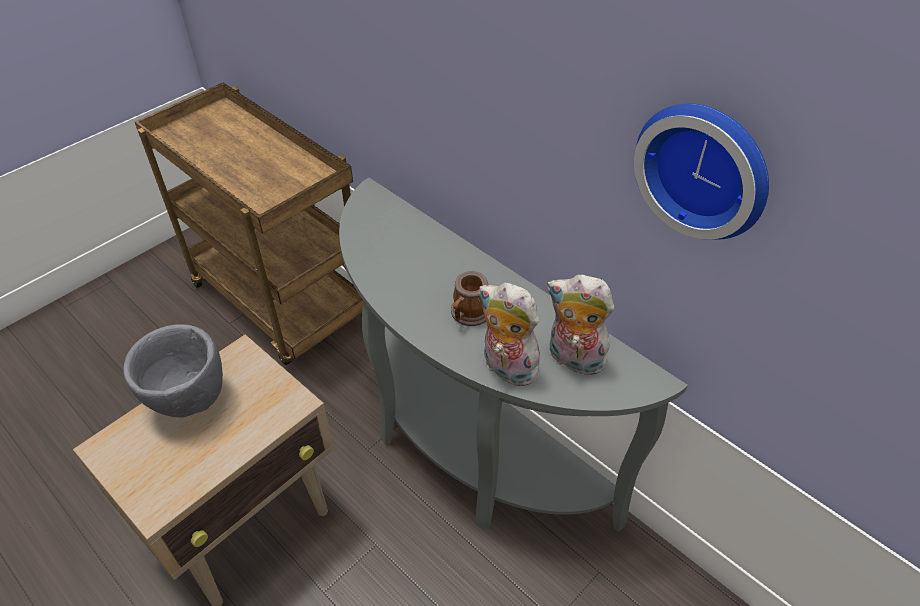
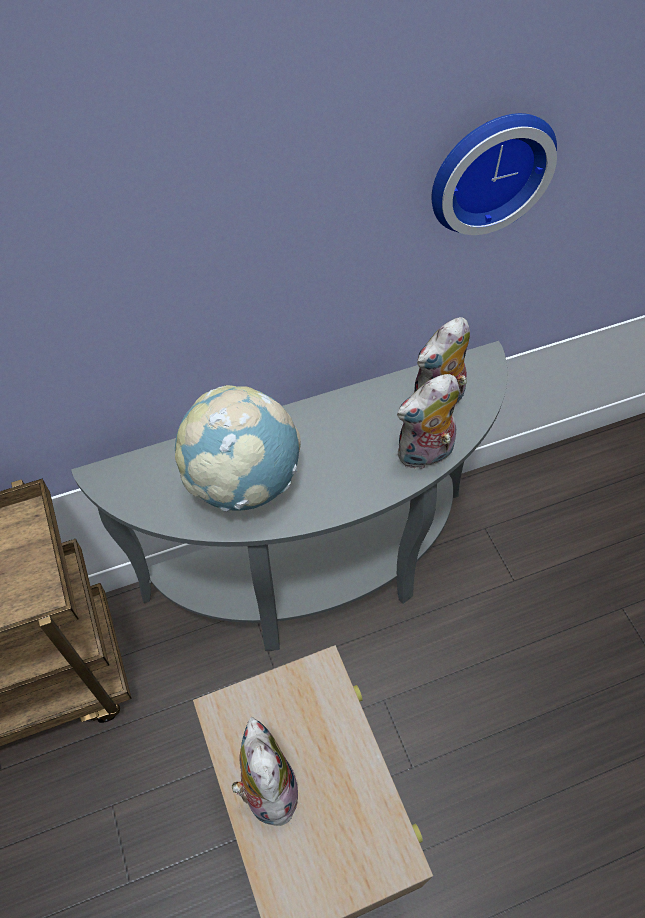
camera: 65 degrees left, 10 degrees up
(189, 402) = (266, 789): grey bowl -> plush toy
(409, 263) = (242, 481): none -> globe
(468, 315) = (343, 457): mug -> none

